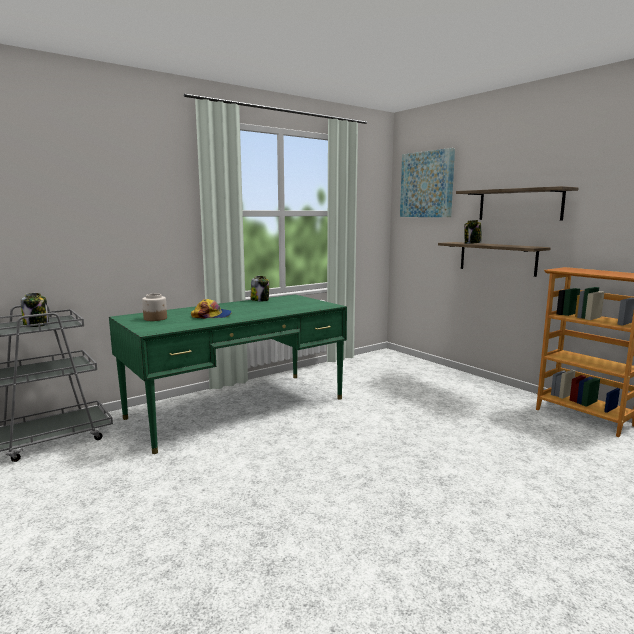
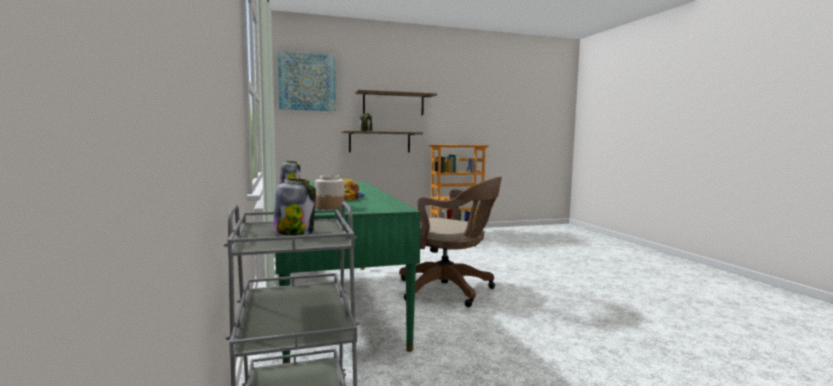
camera: 70 degrees left, 5 degrees down
(310, 449) = (449, 290): none -> brown office chair

